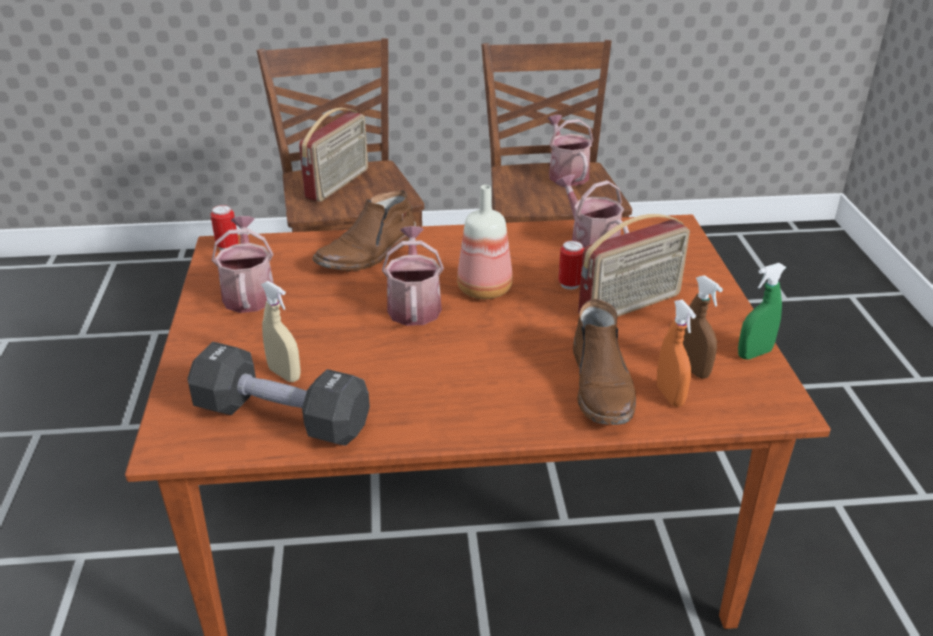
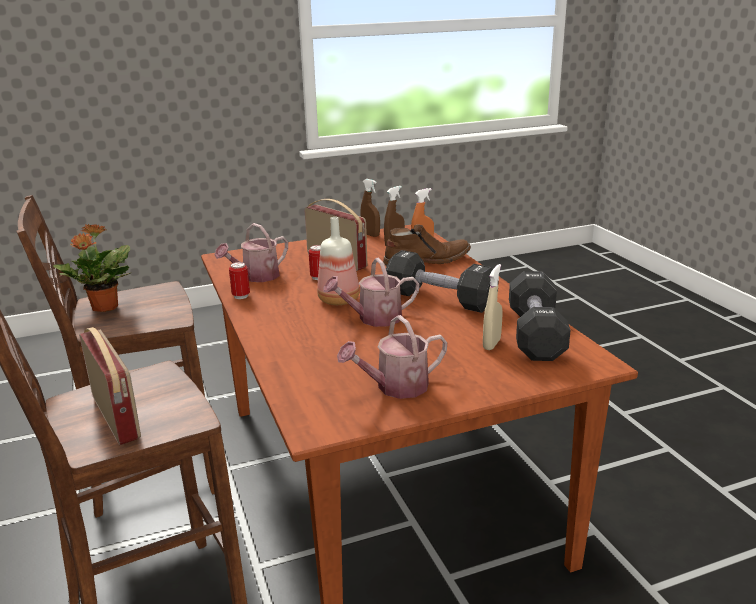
camera: 105 degrees left, 10 degrees down
(227, 247) = (314, 424): can -> can (241, 296)
(338, 184) = (117, 416): radio -> radio turned 45 degrees clockwise
(369, 253) = (300, 350): brown boot -> none
(441, 366) = (440, 299): none -> black dumbbell
(566, 174) = (104, 308): watering can -> potted plant
(754, 354) = (370, 235): green spray bottle -> brown spray bottle

